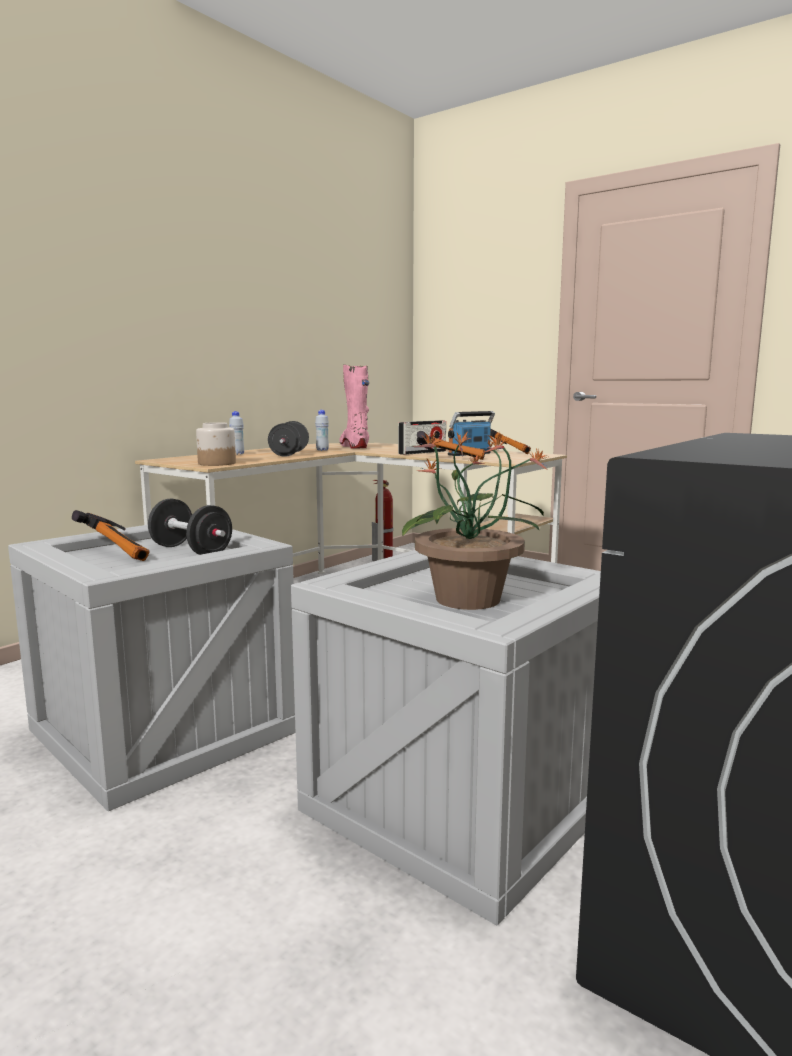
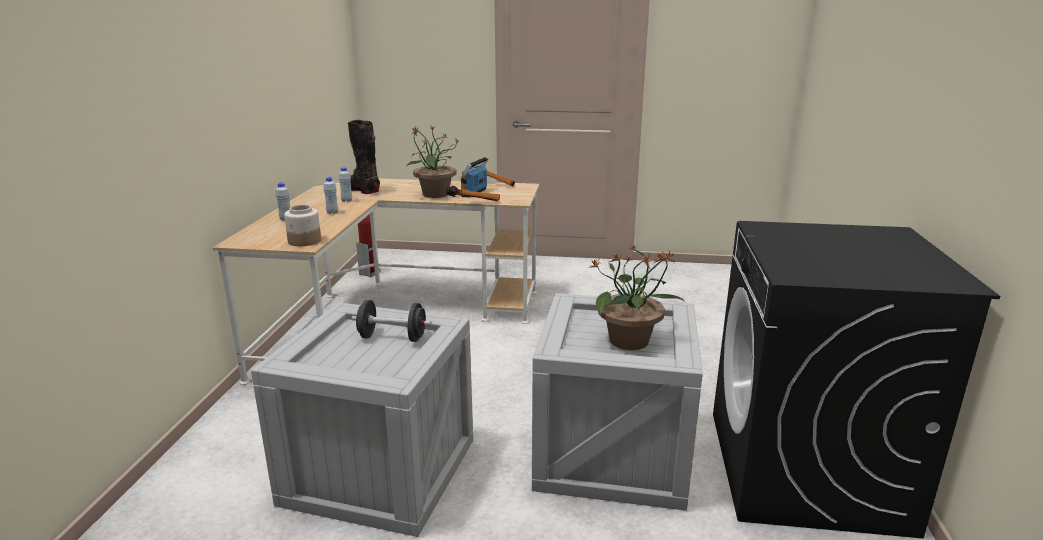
camera: 30 degrees left, 10 degrees up
(121, 553) = (344, 352): hammer -> none
(289, 454) = (332, 213): black dumbbell -> white bottle
(354, 447) = (361, 190): pink boot -> black boot
(422, 452) = (435, 194): radio -> potted plant

